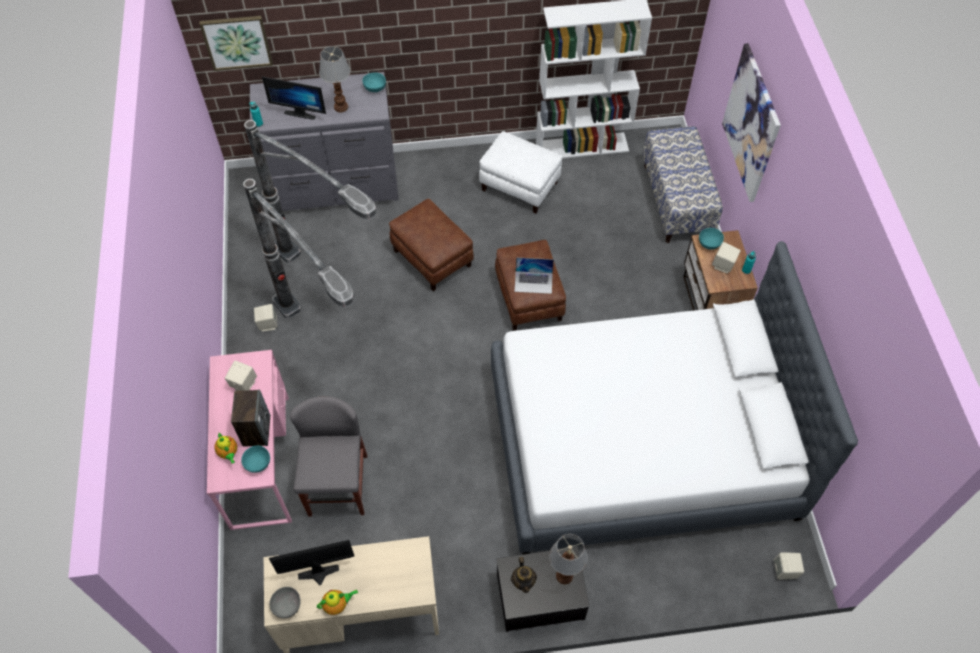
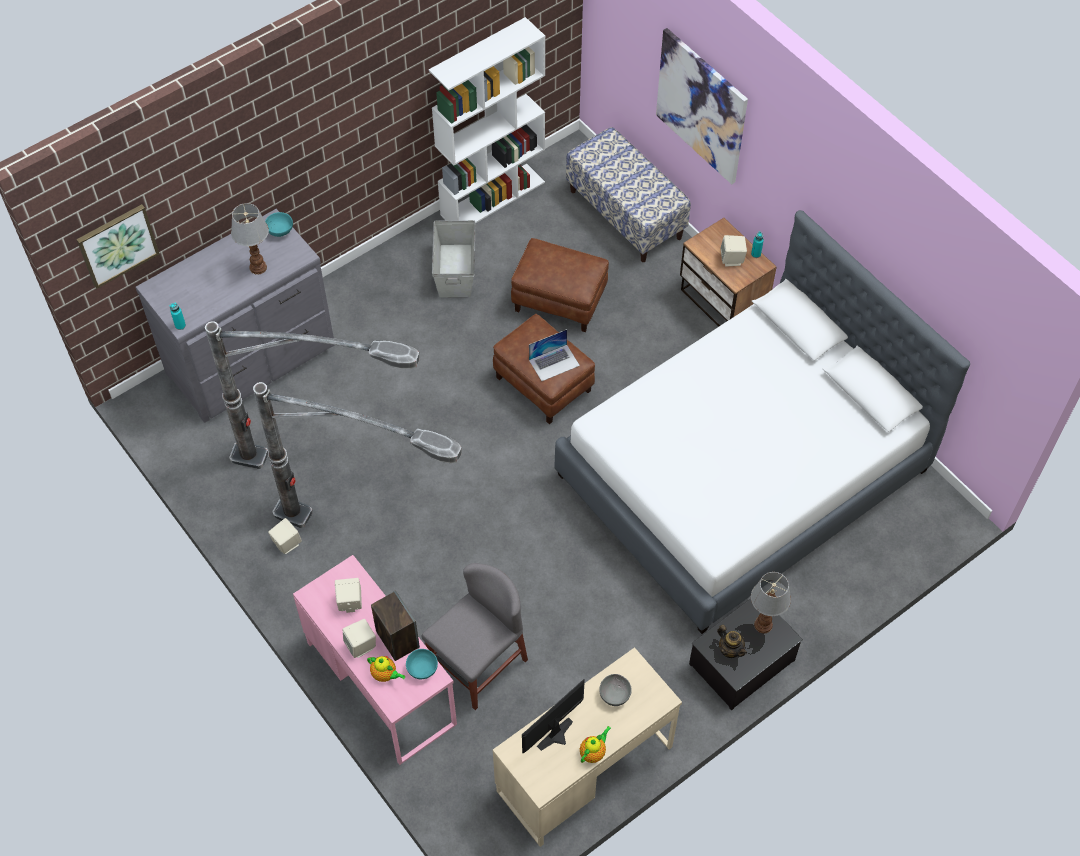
camera: 30 degrees left, 0 degrees up
(288, 605) = (548, 778): grey bowl -> grey bowl (615, 694)
(301, 112) = (218, 292): monitor -> none
(338, 485) = (478, 665): grey chair -> grey chair turned 75 degrees clockwise
(433, 258) = (415, 389): brown ottoman -> brown ottoman (560, 300)
(520, 186) = (455, 270): white ottoman -> grey storage box
(710, 244) = (706, 243): turquoise bowl -> none
(785, 571) = (940, 522): beige speaker -> beige speaker (361, 645)

